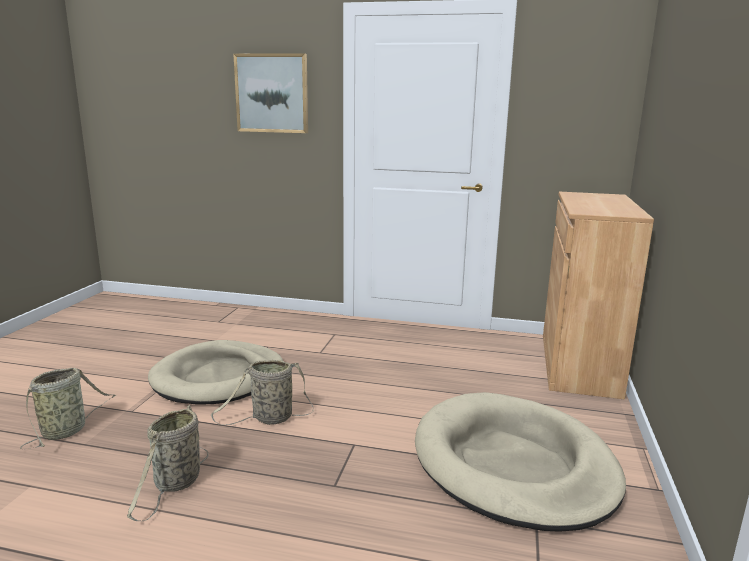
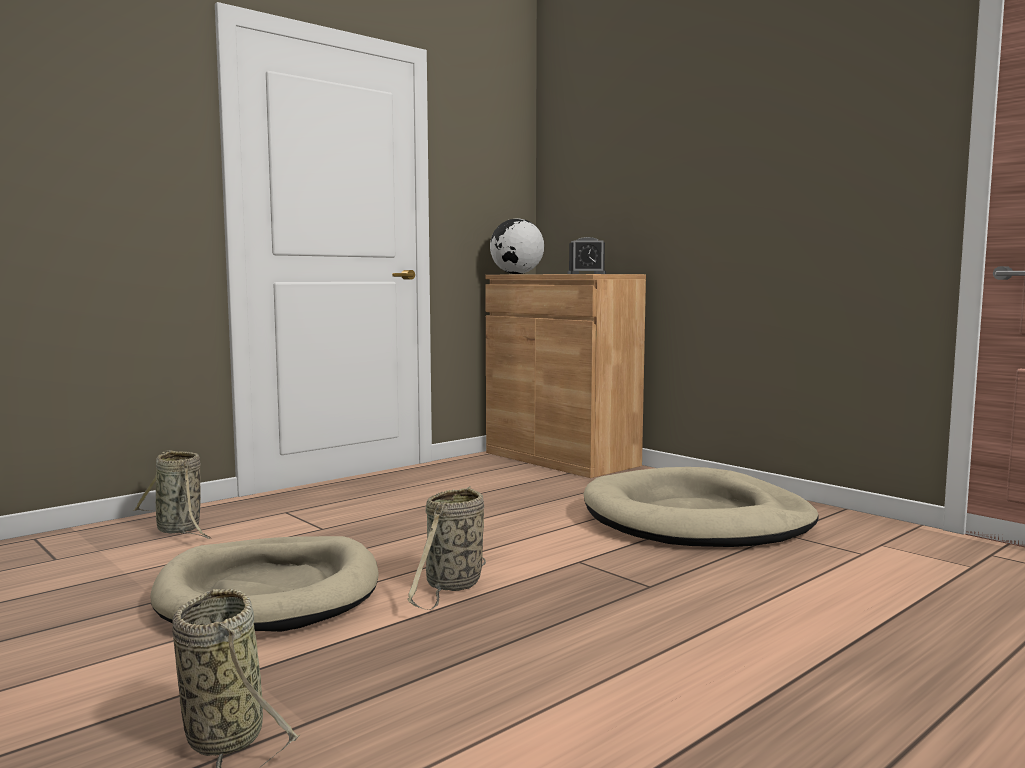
camera: 55 degrees left, 10 degrees down
(176, 484) = (539, 666): basket -> basket (180, 530)
(272, 93) = (94, 124): picture -> none
(579, 195) = (516, 274): none -> globe
(597, 209) = (586, 273): none -> alarm clock

